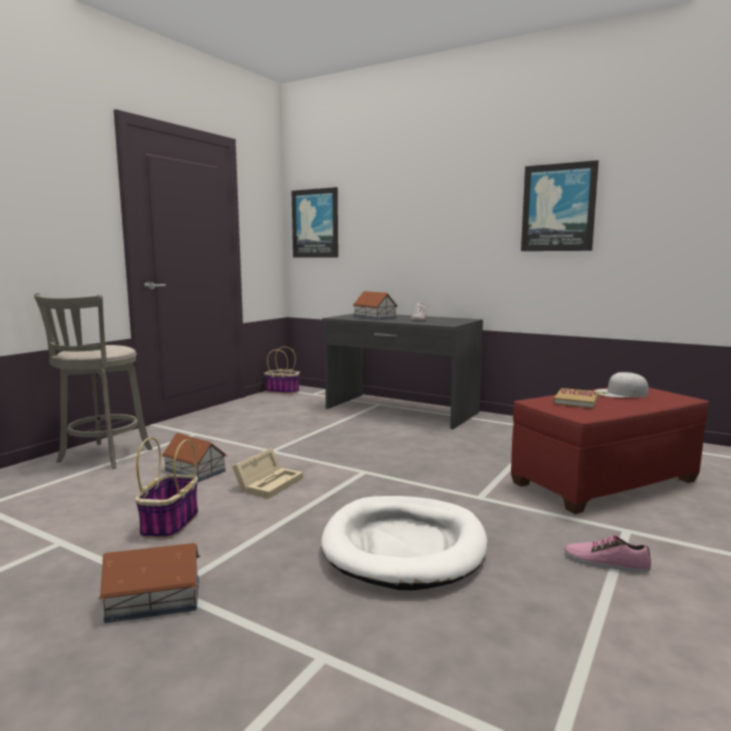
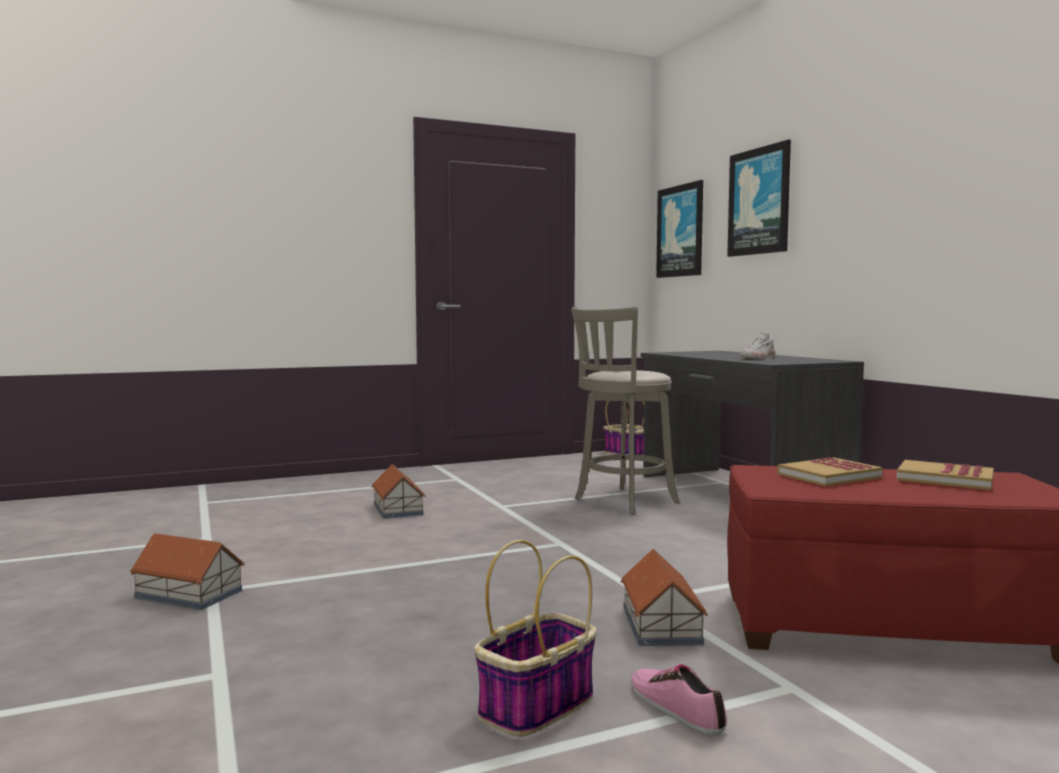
camera: 35 degrees right, 5 degrees down
(102, 457) = (346, 484): grey stool -> grey stool (622, 501)
(170, 524) = (299, 545): basket -> basket (536, 707)
(269, 483) = (443, 533): beige storage box -> none
(375, 317) = (708, 354): toy house -> toy house (660, 625)
(404, 546) = (462, 618): white dog bed -> none
(558, 208) = (977, 174): picture -> picture (759, 201)
(621, 393) = (945, 479): white cap -> book

